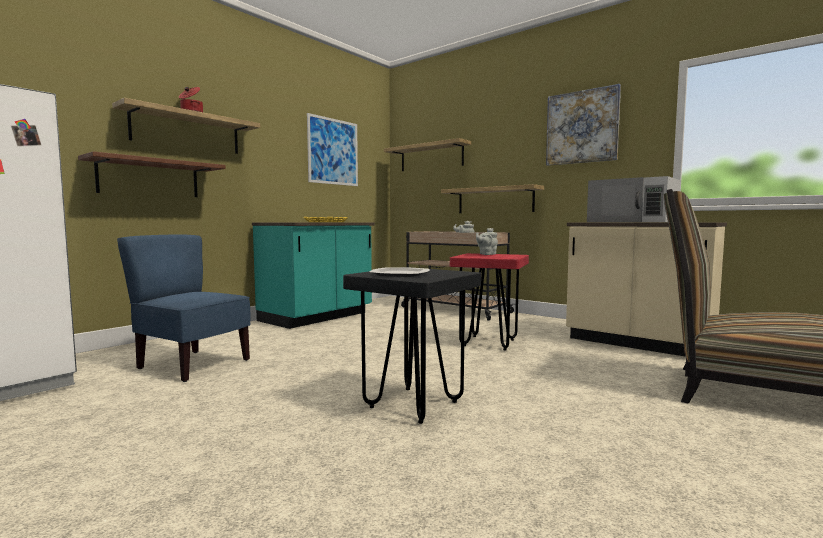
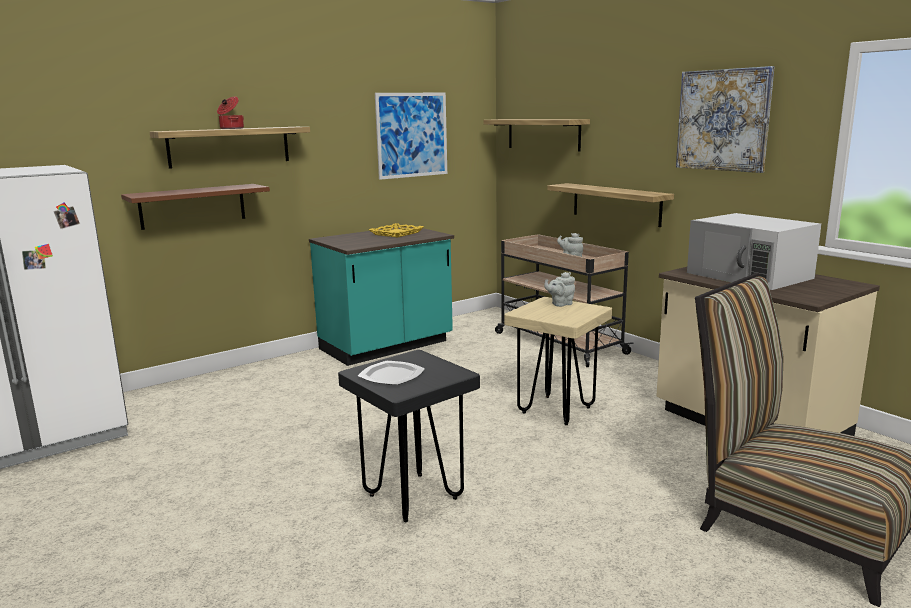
camera: 15 degrees right, 10 degrees up
(192, 365) = (233, 417): blue chair -> none
(489, 343) = (556, 410): red stool -> beige stool

